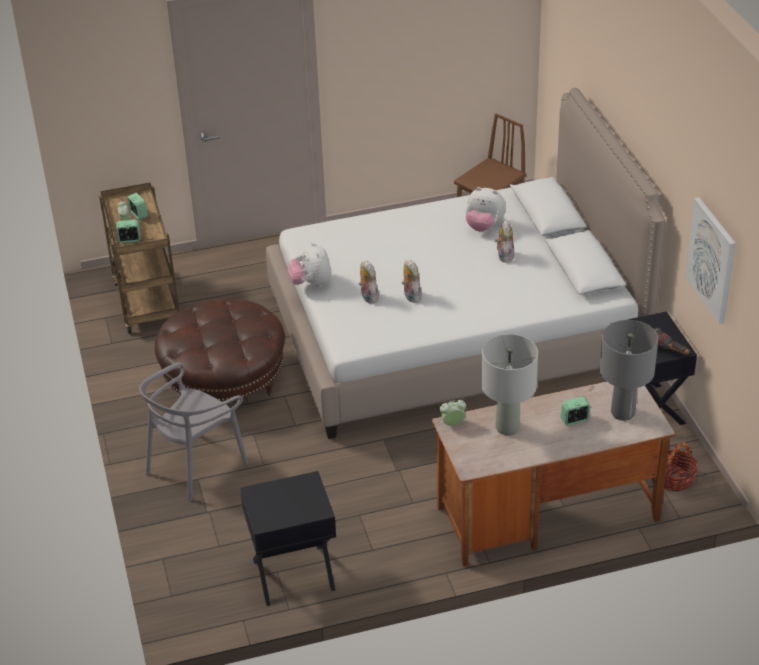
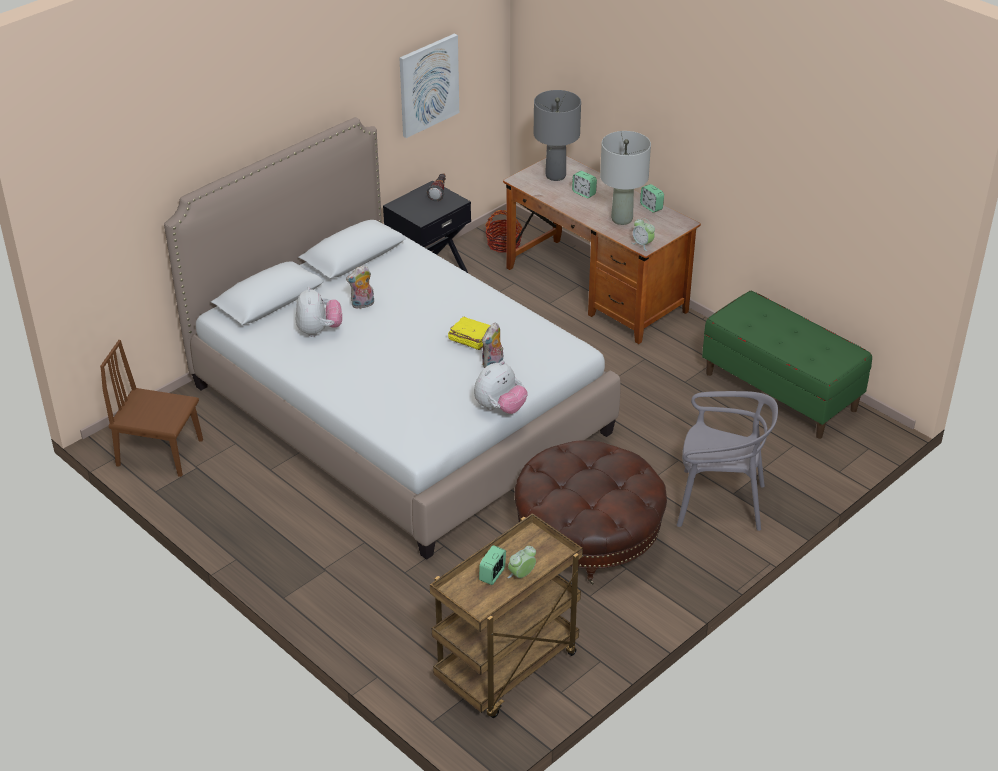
camera: 120 degrees left, 0 degrees up
(129, 240) = (547, 557): alarm clock -> alarm clock (651, 207)
(293, 575) = (781, 391): black nightstand -> green bench
(410, 296) = (470, 339): plush toy -> yellow book

